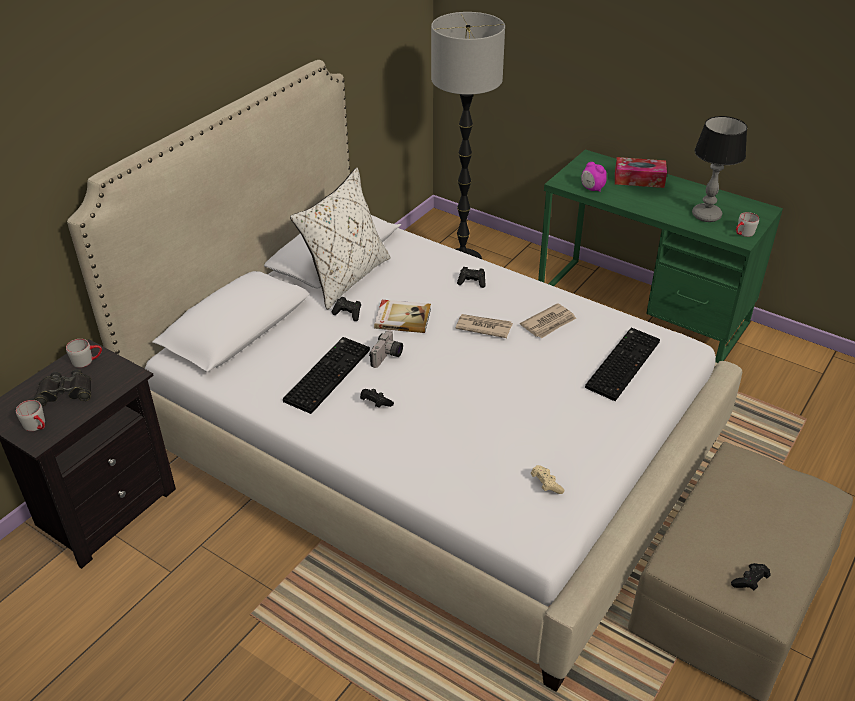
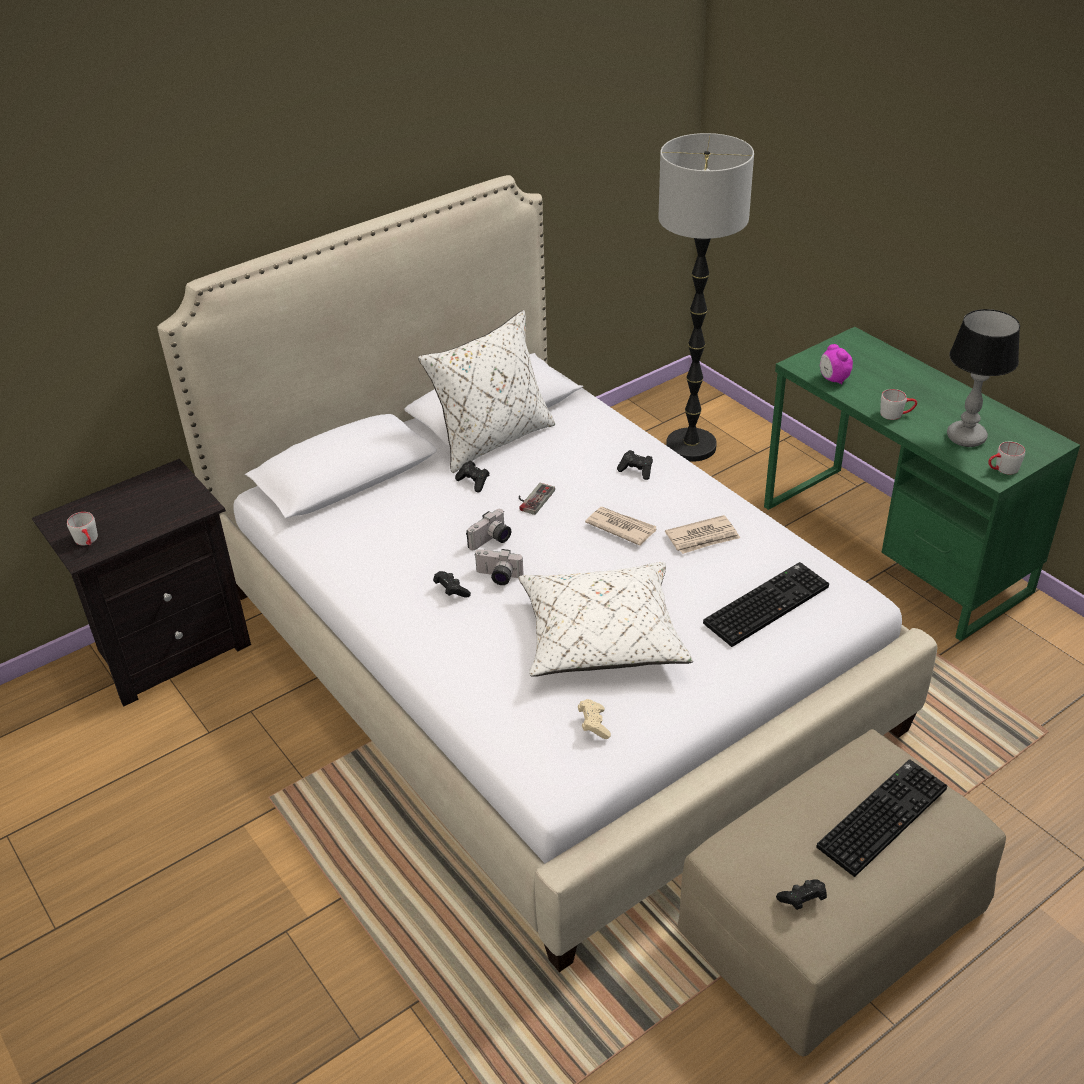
camera: 20 degrees right, 0 degrees up
(65, 392) = (130, 511): black binoculars -> none
(87, 360) = (167, 481): grey mug -> grey mug (896, 414)
(326, 374) = (415, 547): keyboard -> keyboard (881, 815)
(402, 318) = (532, 498): book -> game controller
(408, 385) = (498, 577): none -> camera
(513, 414) = (601, 636): none -> white pillow
(639, 179) = (903, 376): tissue box -> none

